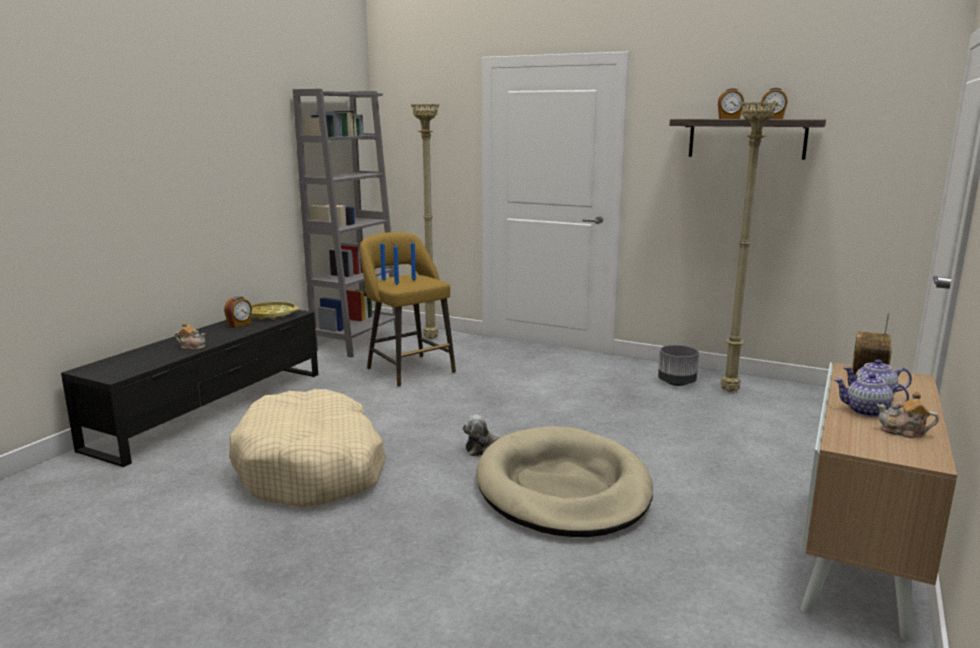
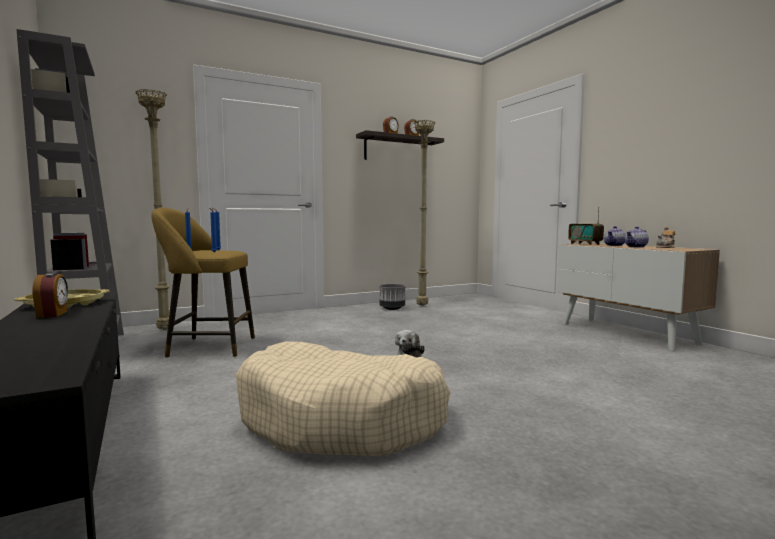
camera: 55 degrees left, 10 degrees down
(192, 347) = (63, 335): teapot -> none
(563, 488) = (498, 357): beige dog bed -> none

